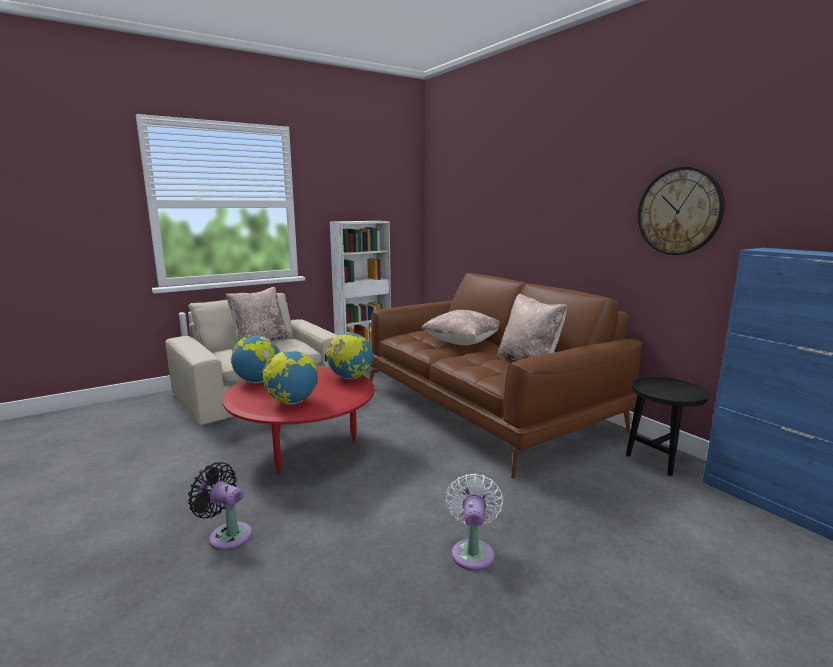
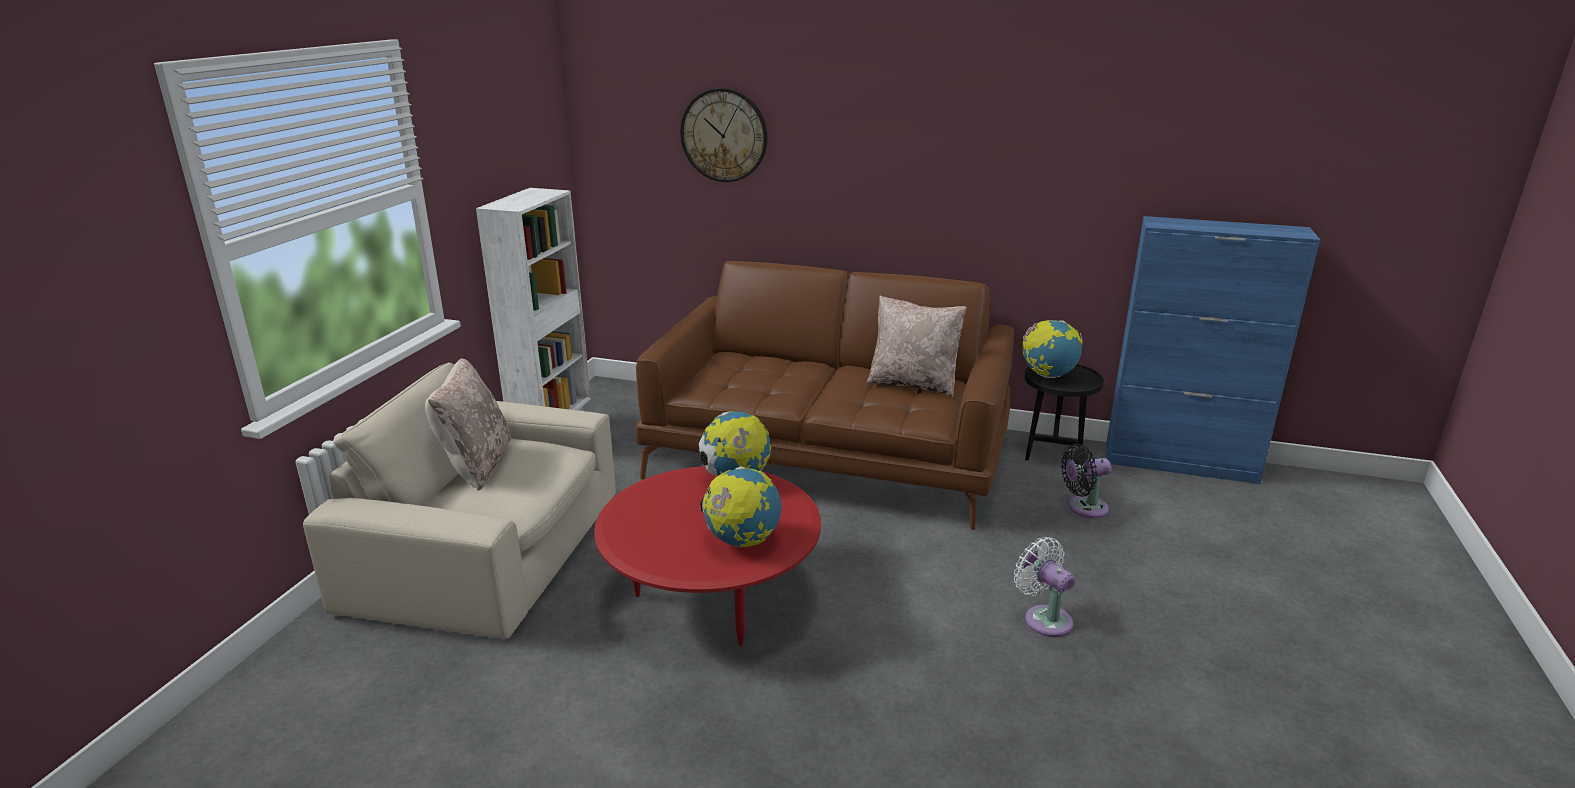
camera: 40 degrees left, 10 degrees up
(227, 535) = (816, 738): black fan -> black fan (1083, 508)
(258, 381) = (629, 531): globe -> globe (1048, 375)
(462, 342) = (792, 375): beige pillow -> none
(679, 211) = (1048, 174): wall clock -> wall clock (724, 135)

